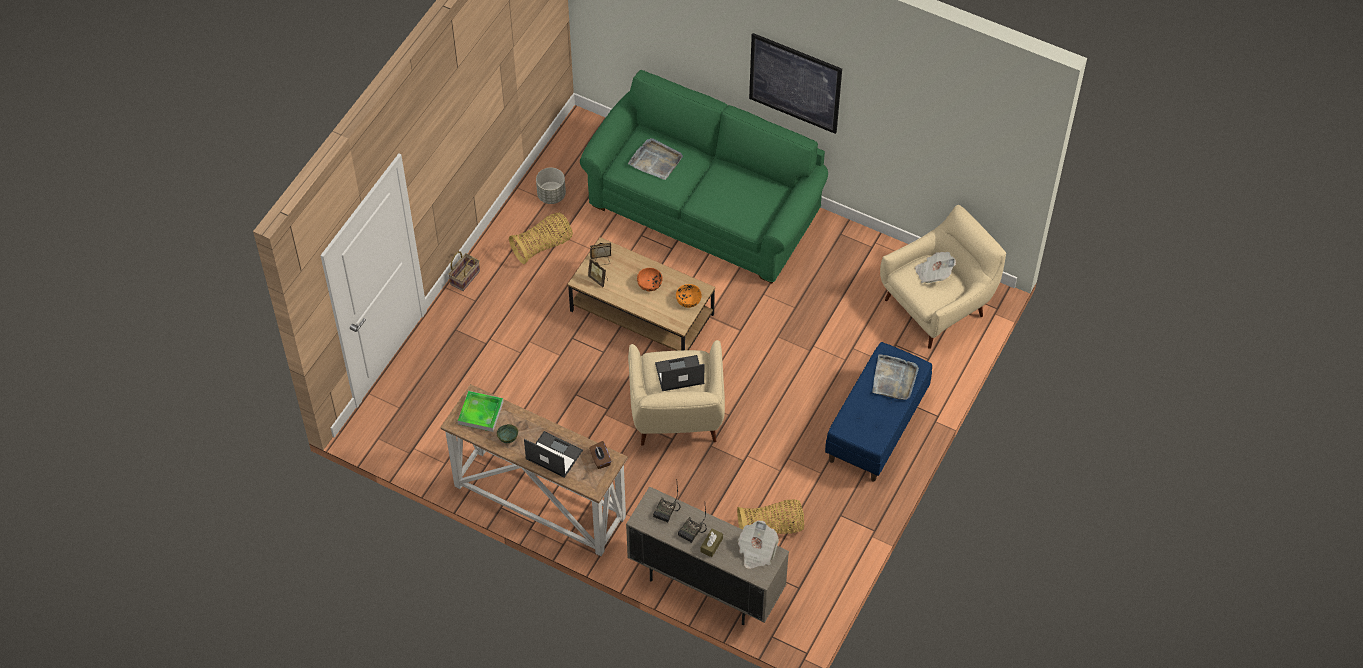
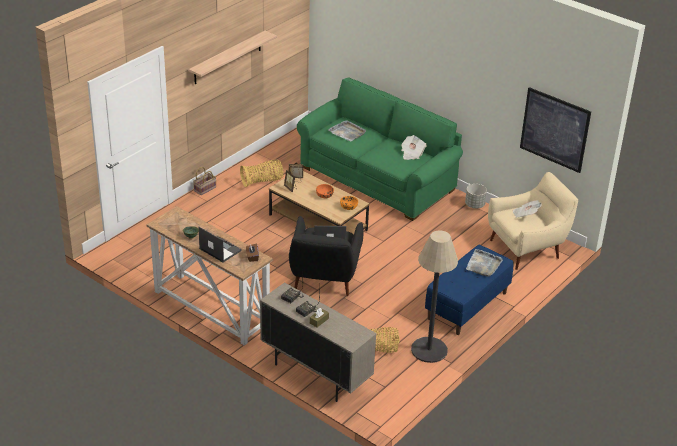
camera: 10 degrees right, 20 degrees down
(475, 109) = (228, 58): none -> shelf
(481, 413) = (177, 221): tray -> none
(551, 195) = (277, 159): grey planter -> grey planter (475, 205)
(677, 418) = (324, 279): beige armchair -> black armchair
(756, 551) = (352, 329): newspaper -> newspaper (412, 153)
(795, 83) = (446, 76): picture -> picture (555, 129)
(842, 515) = (429, 350): none -> floor lamp

